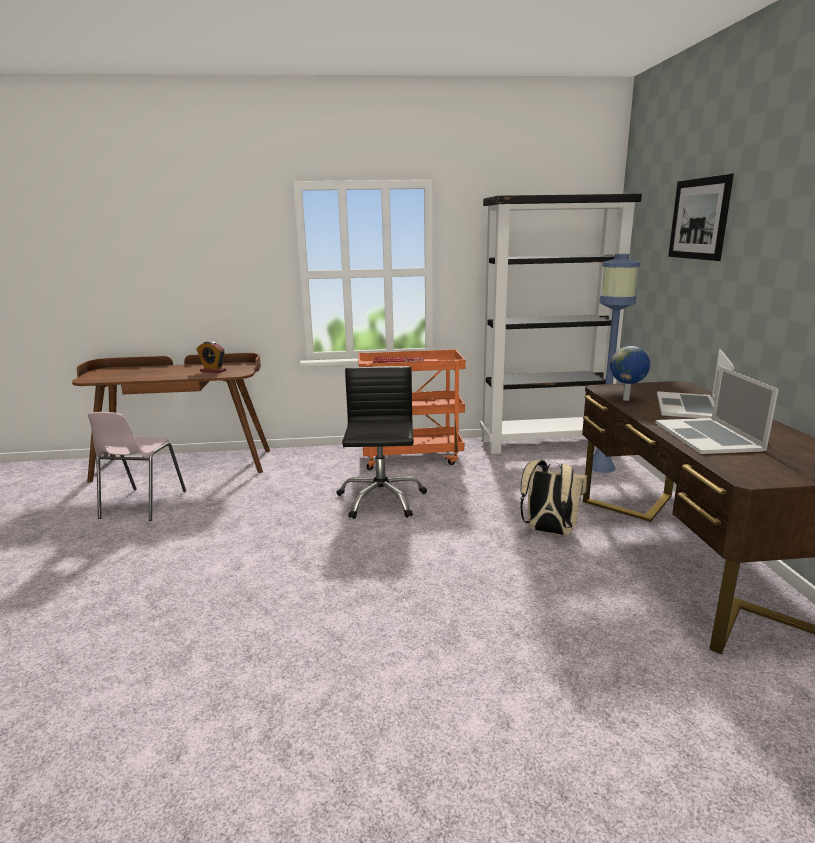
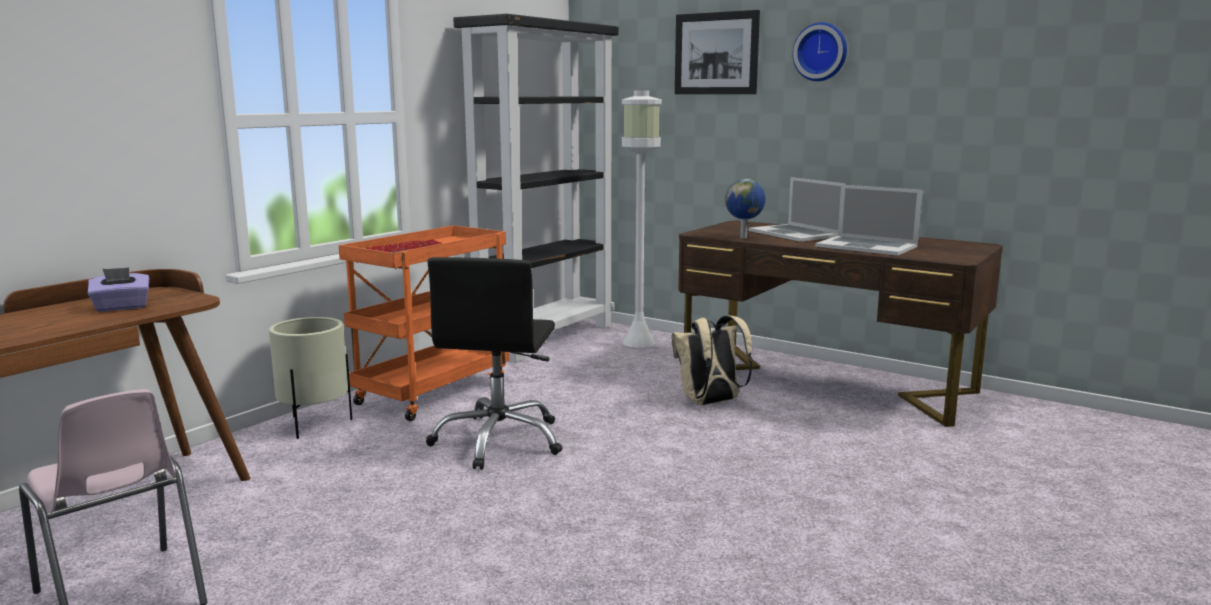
camera: 50 degrees left, 5 degrees down
(213, 370) = (122, 307): alarm clock -> purple tissue box
(331, 455) = (314, 425): none -> beige planter
(381, 499) = (499, 441): black office chair -> black office chair turned 120 degrees counterclockwise
(600, 467) = (638, 343): blue floor lamp -> white floor lamp
(773, 218) = (821, 52): none -> wall clock

